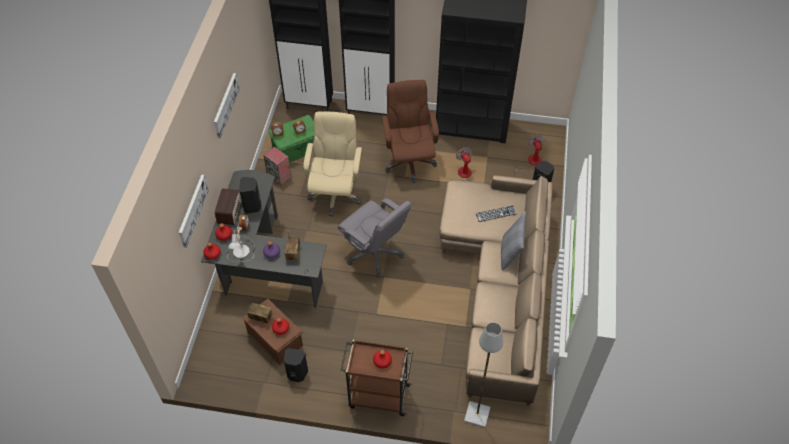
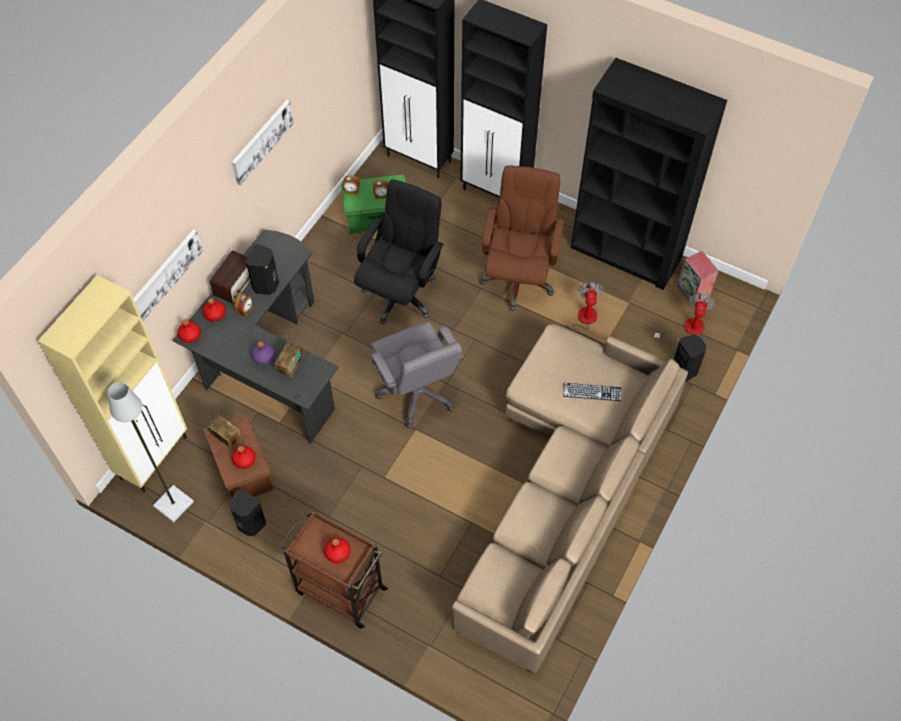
camera: 20 degrees right, 5 degrees up
(208, 351) = (155, 457): none -> beige cabinet
(243, 252) = (228, 344): table lamp -> none
(279, 176) = (339, 248): speaker -> speaker (693, 291)
(335, 193) = (400, 294): beige office chair -> black office chair
(476, 414) = (457, 660): grey floor lamp -> grey floor lamp (173, 503)
(510, 253) = (587, 454): grey pillow -> none

